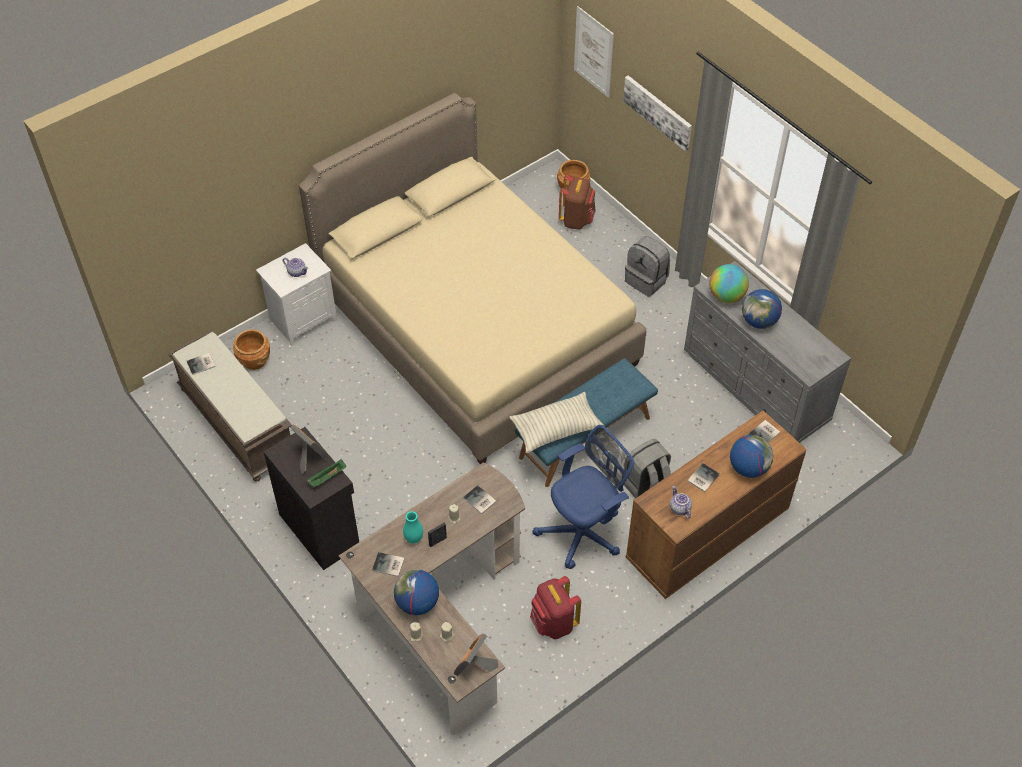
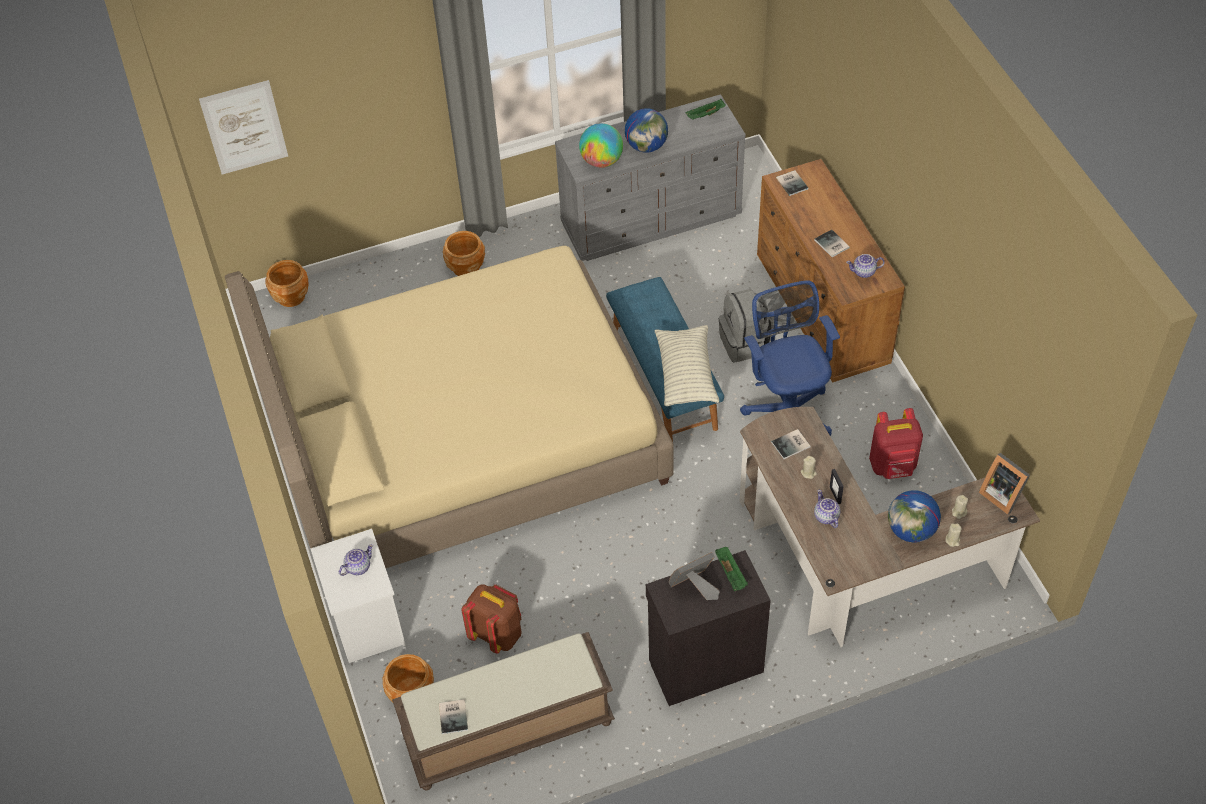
camera: 70 degrees left, 0 degrees up
(389, 565) = (855, 547): book -> none
(414, 539) = (825, 516): turquoise vase -> teapot
(576, 220) = (342, 305): brown backpack -> brown backpack (497, 634)
(647, 280) = (466, 267): grey backpack -> brown planter
(658, 112) = (367, 104): picture -> none
(748, 468) = (830, 207): globe -> none
(818, 353) = (705, 115): none -> green tray

